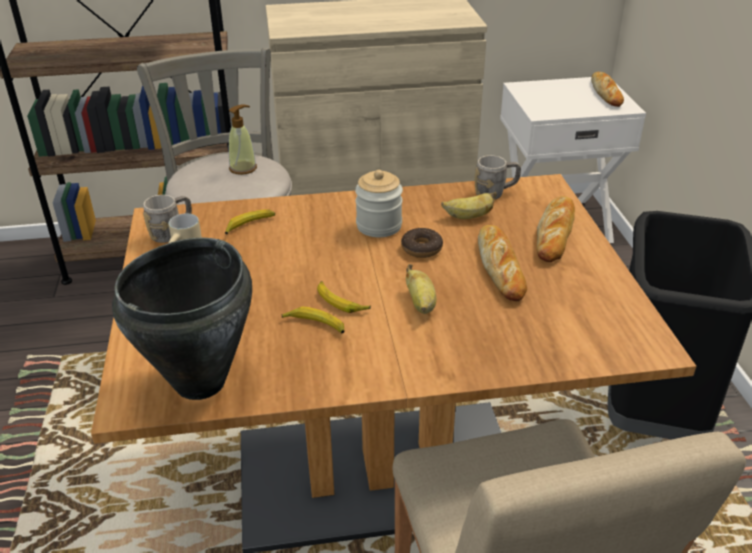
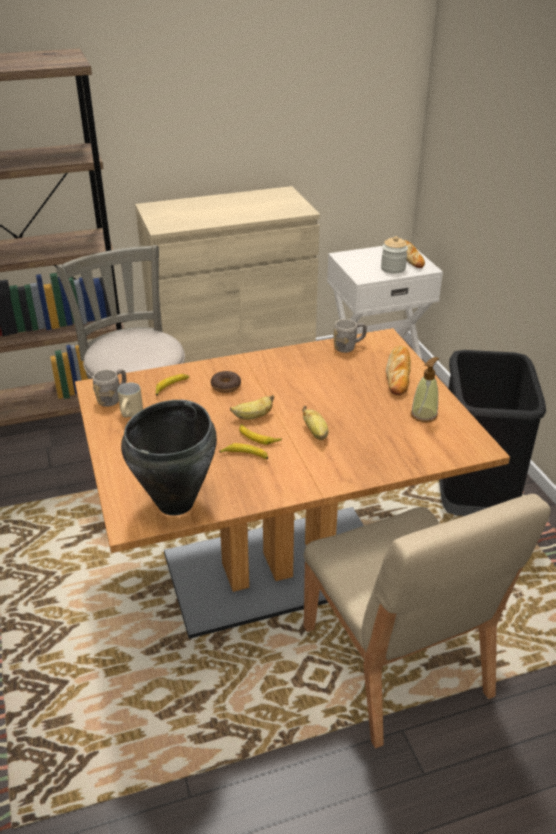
camera: 10 degrees left, 0 degrees up
(243, 168) = (144, 341): soap dispenser -> soap dispenser (424, 415)
(379, 226) = (269, 379): jar -> jar (393, 268)
(421, 248) = (305, 393): donut -> donut (226, 386)
(468, 217) = (333, 367): banana -> banana (253, 417)
(500, 267) = (365, 401): bread -> none

